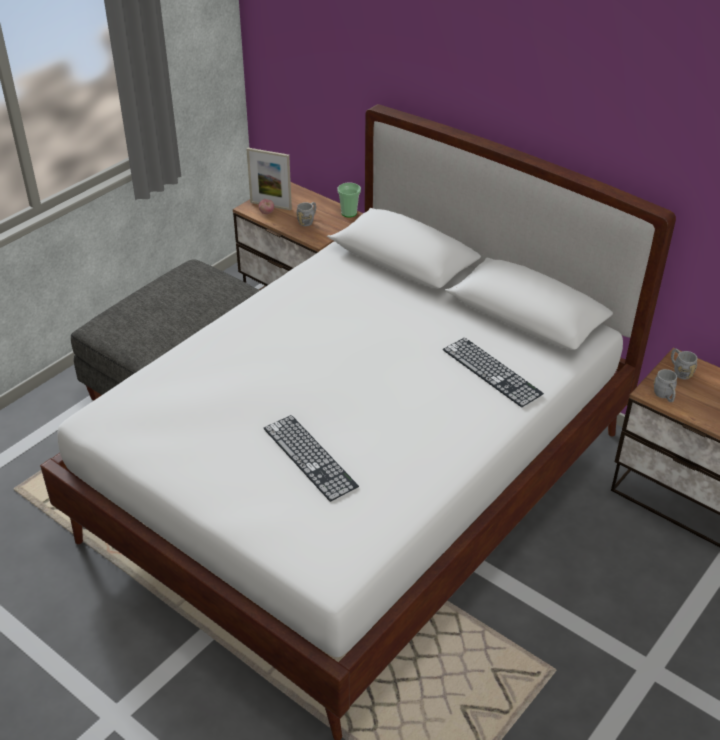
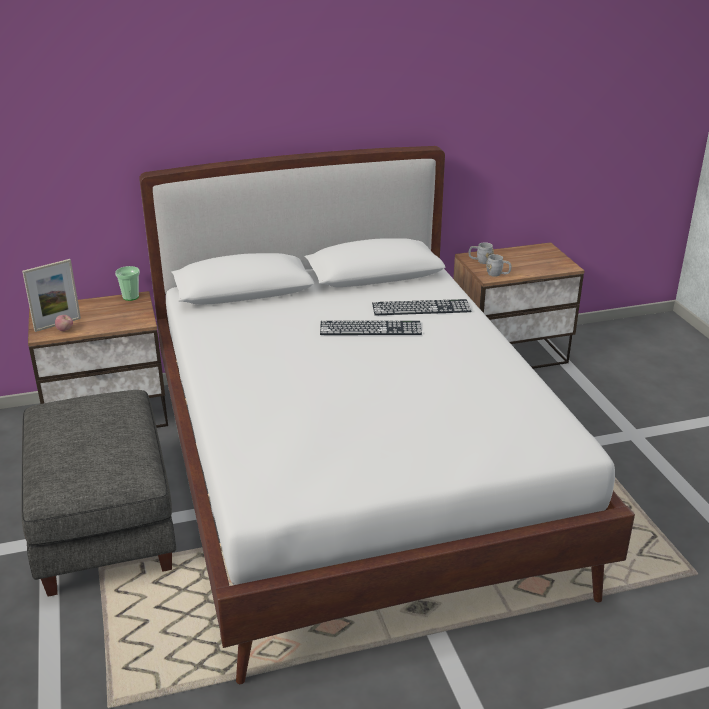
camera: 55 degrees left, 10 degrees down
(308, 221) = (110, 316): grey mug -> none
(310, 457) = (433, 410): keyboard -> keyboard (370, 328)

